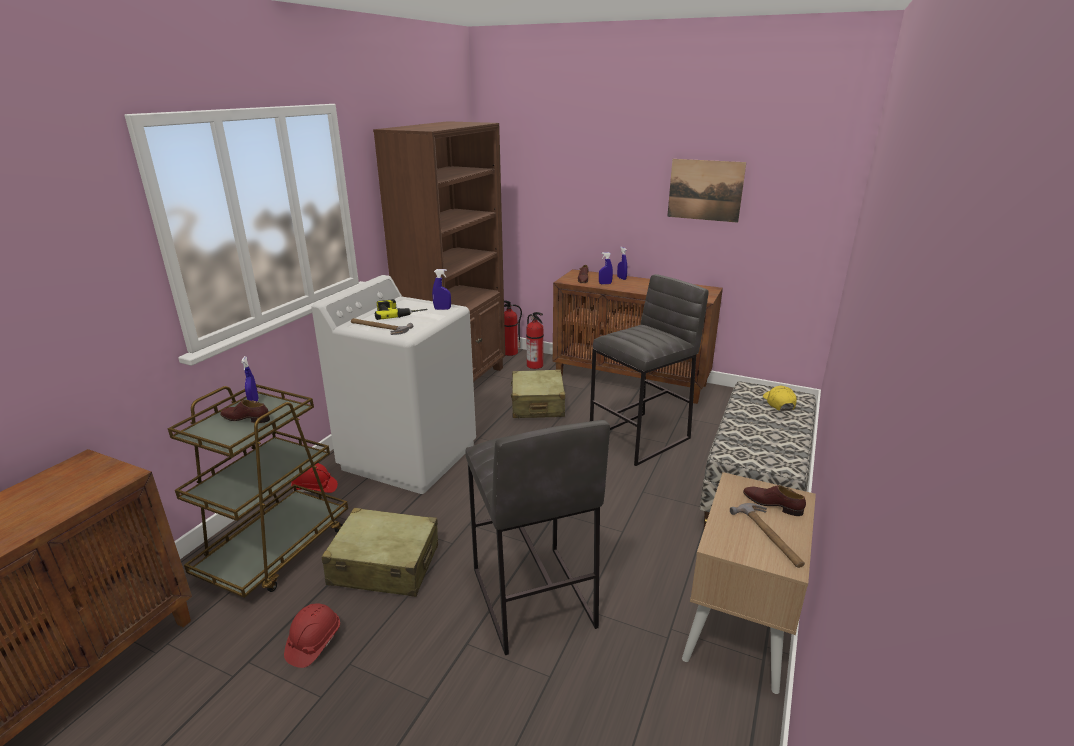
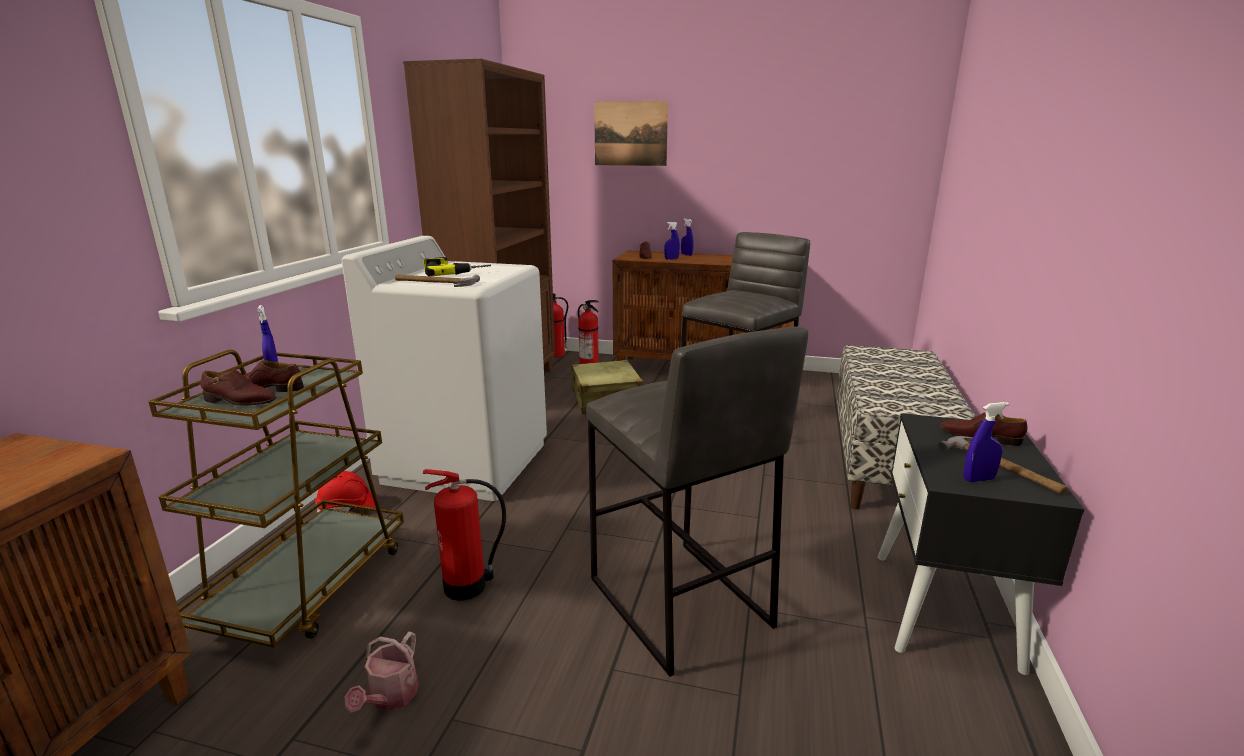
camera: 10 degrees left, 5 degrees down
(226, 429) = (240, 401): none -> brown shoe
(313, 642) = (390, 698): red hard hat -> watering can
(384, 565) = (468, 586): beige suitcase -> fire extinguisher
(442, 309) = (507, 267): blue spray bottle -> blue spray bottle (978, 479)
(705, 190) = (776, 149): picture -> picture (630, 133)
(738, 630) = (944, 608): beige nightstand -> black nightstand
(778, 403) = (901, 360): yellow cap -> none

